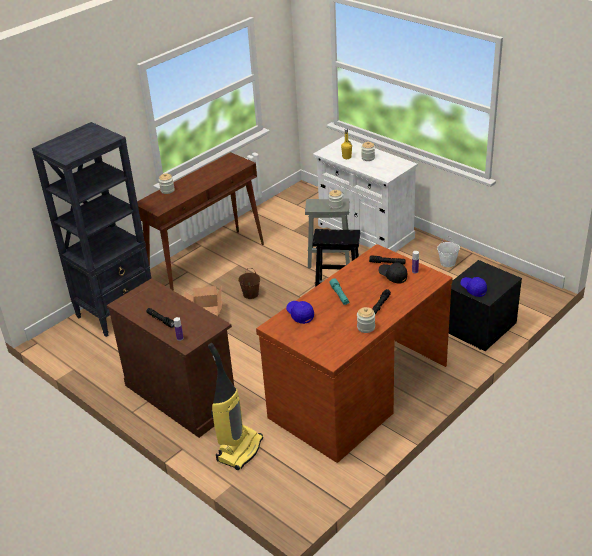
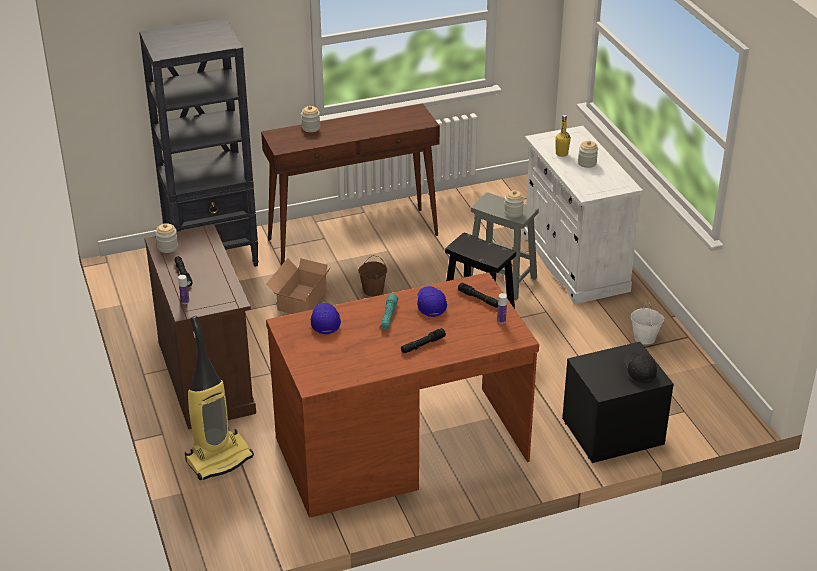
camera: 25 degrees right, 0 degrees up
(366, 327) = (383, 363): jar -> jar (167, 247)
(393, 276) = (470, 317): black cap -> black cap (639, 371)
(473, 289) = (598, 375): blue cap -> blue cap (431, 305)

